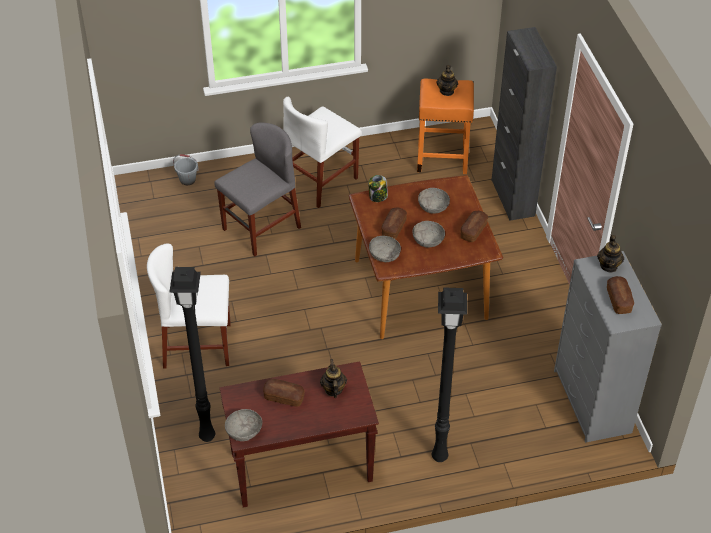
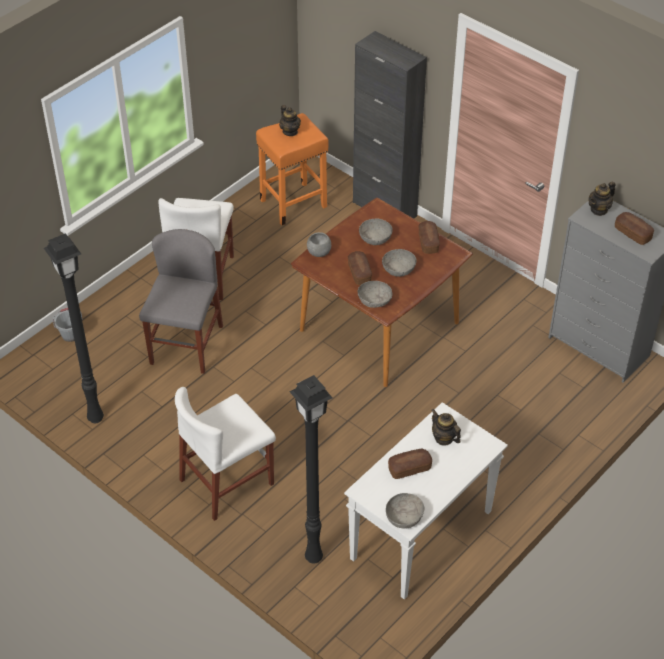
camera: 35 degrees left, 0 degrees up
(300, 468) = (421, 536): brown console table -> white console table
(378, 197) = (319, 252): jar -> grey bowl
(438, 457) = (524, 460): black floor lamp -> black floor lamp (95, 419)
(609, 266) = (599, 210): teapot -> teapot turned 75 degrees clockwise

